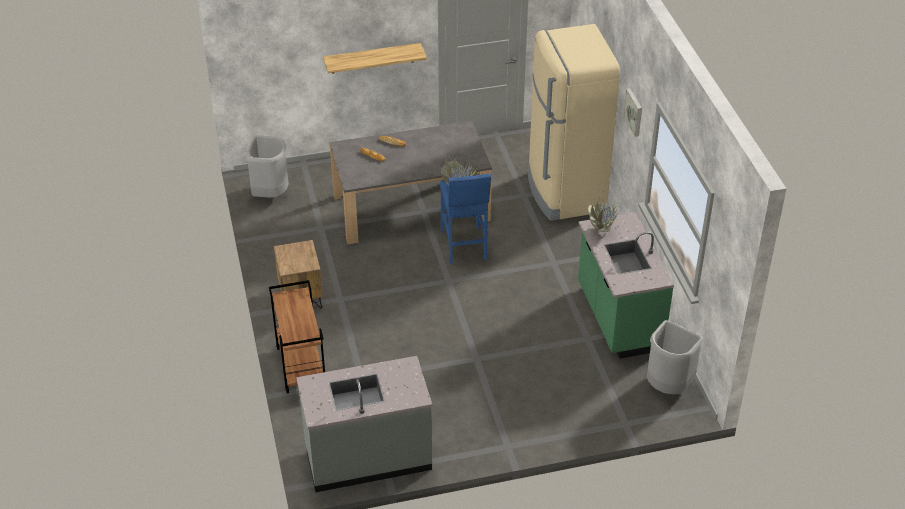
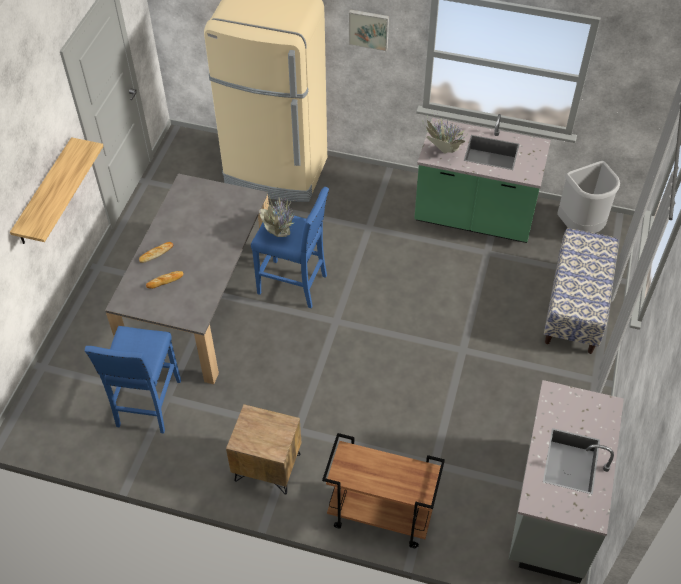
camera: 60 degrees left, 10 degrees up
(270, 194) = (68, 422): grey trash can -> none
(309, 222) = (147, 404): none -> blue stool
(574, 411) = (575, 307): none -> bench

